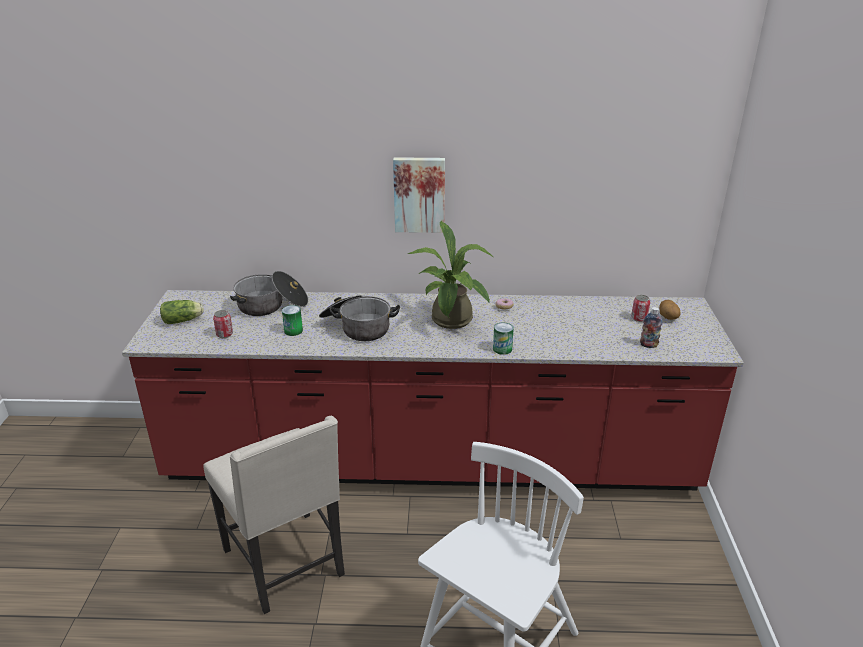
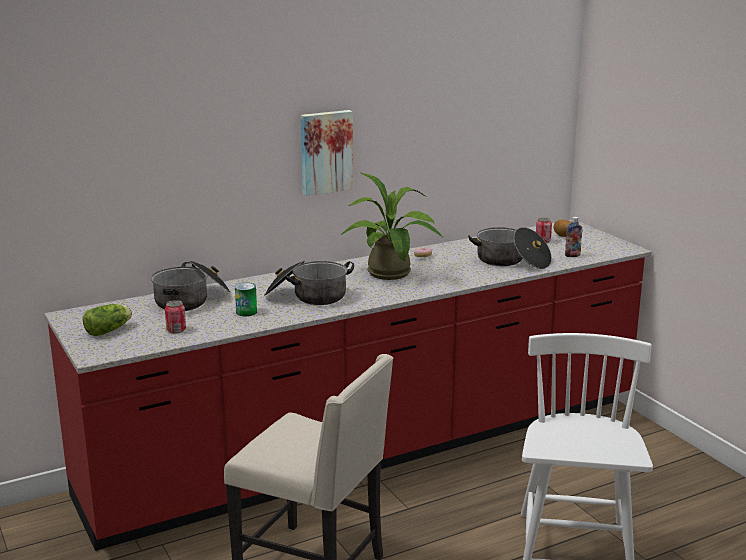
camera: 30 degrees left, 10 degrees down
(502, 349) = (461, 282): can -> none
(578, 336) = (511, 261): none -> cooking pot

